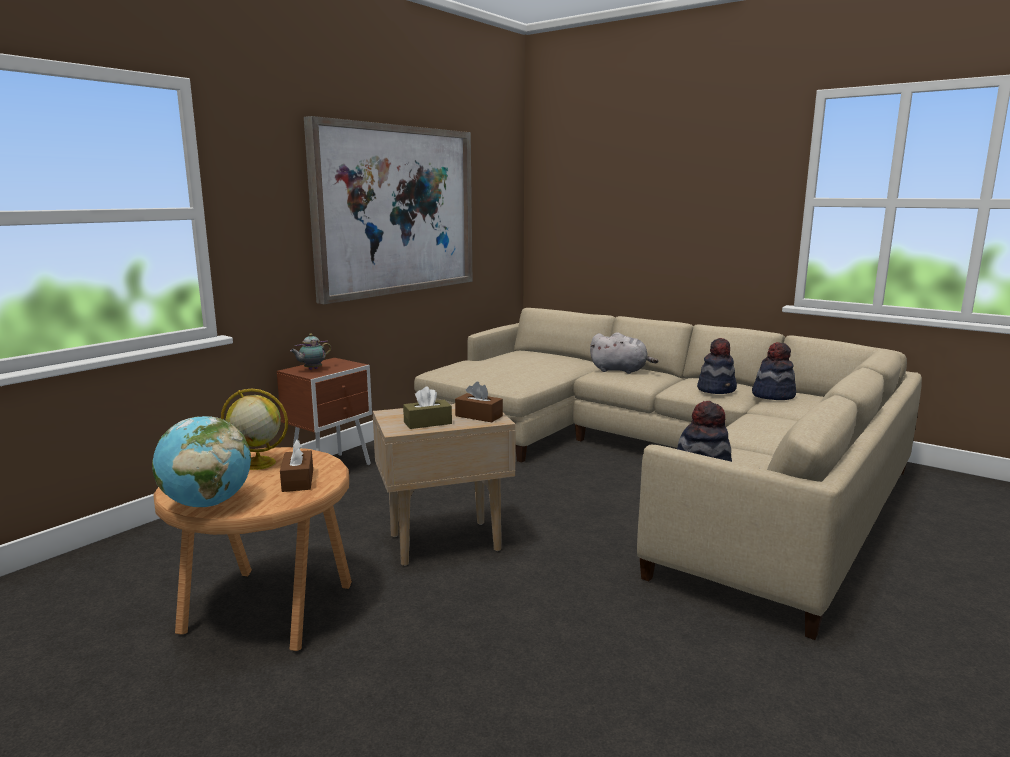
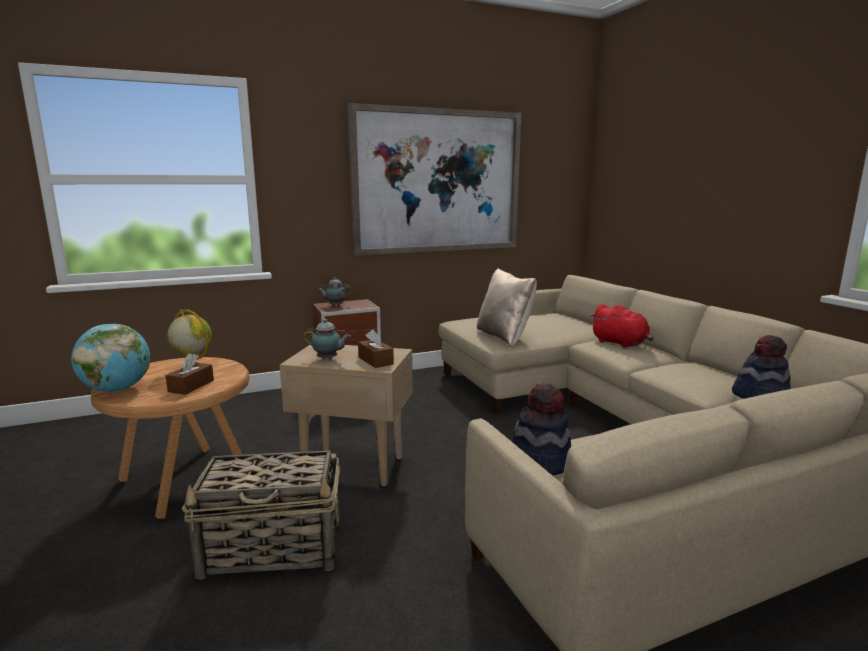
camera: 30 degrees right, 0 degrees up
(427, 423) = (328, 359): brown tissue box -> teapot
(465, 632) = (274, 548): none -> basket
(509, 379) = (504, 336): none -> beige pillow
(621, 370) = (621, 343): grey plush toy -> red plush toy
(717, 389) = (696, 378): hat -> none

